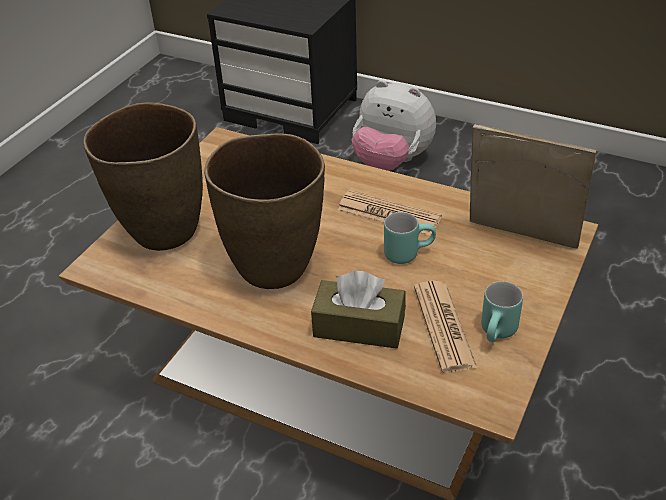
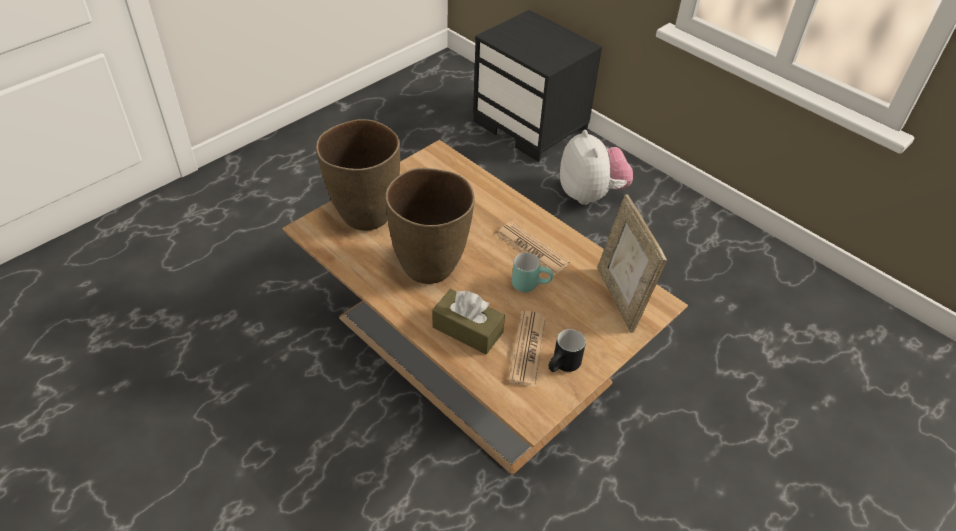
camera: 15 degrees right, 5 degrees up
(391, 162) = (590, 194): plush toy -> plush toy turned 150 degrees counterclockwise
(499, 334) = (564, 367): turquoise mug -> black mug
(520, 238) = (620, 298): picture frame -> picture frame turned 150 degrees counterclockwise

